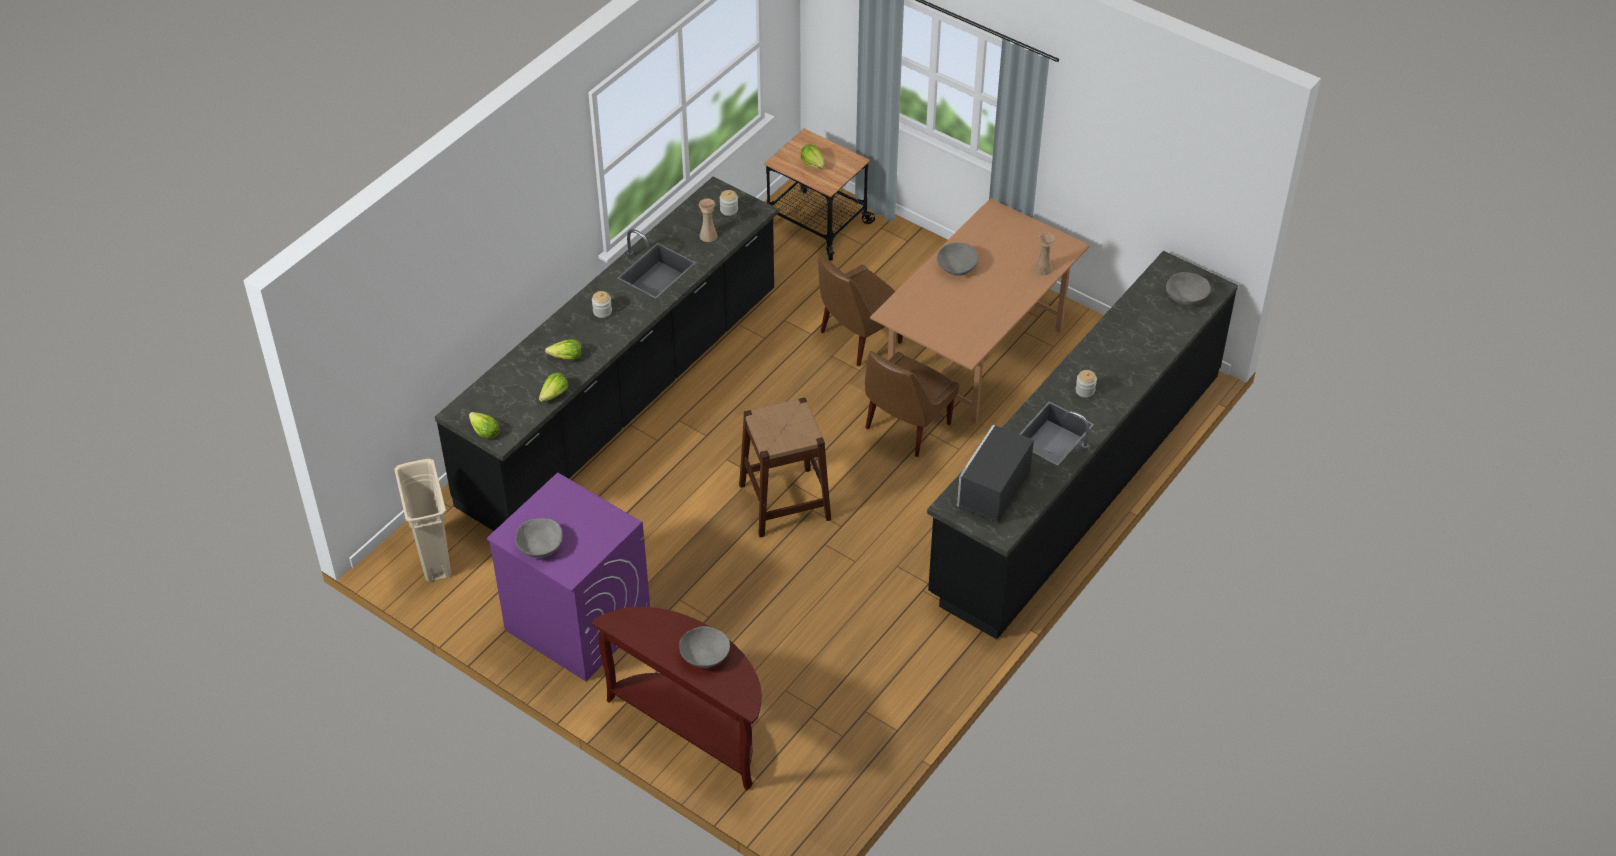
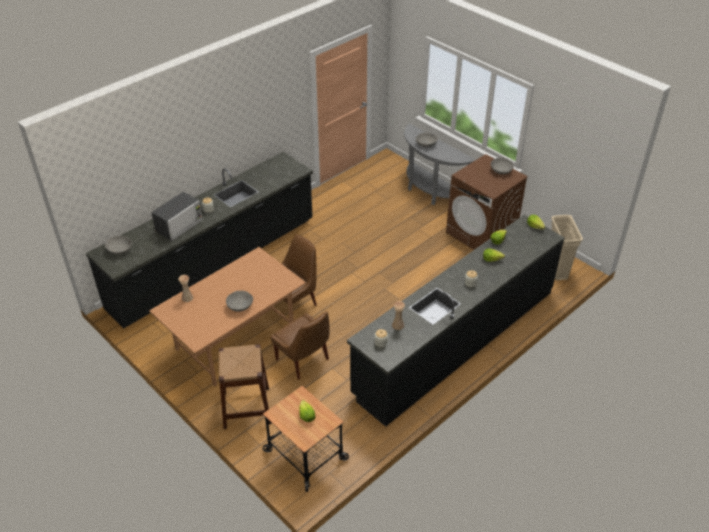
camera: 170 degrees left, 5 degrees down
(577, 622) = (481, 234): purple washing machine -> brown washing machine
(693, 727) = (430, 191): brown console table -> grey console table
(784, 502) = (371, 273): brown stool -> brown stool (246, 407)
(858, 338) = (303, 360): brown chair -> brown chair turned 75 degrees clockwise
(993, 489) = (278, 174): microwave -> microwave (179, 226)

